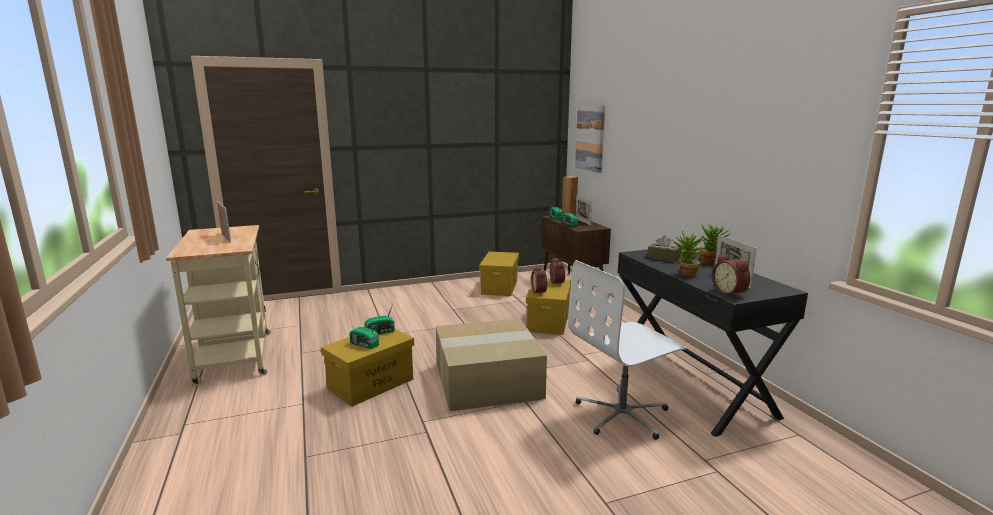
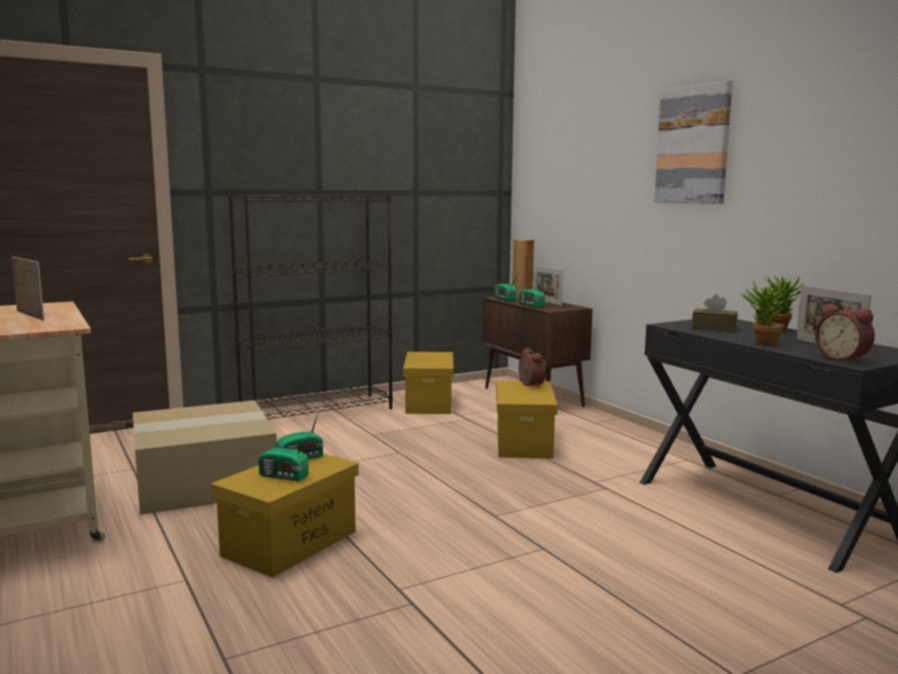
camera: 10 degrees left, 5 degrees down
(425, 289) = (317, 411): none -> black bookcase
(489, 380) = (474, 524): cardboard box -> cardboard box (206, 479)
(540, 292) = (514, 396): alarm clock -> none
(590, 138) = (552, 183): picture -> picture (693, 145)
(623, 414) = (695, 555): white office chair -> none

